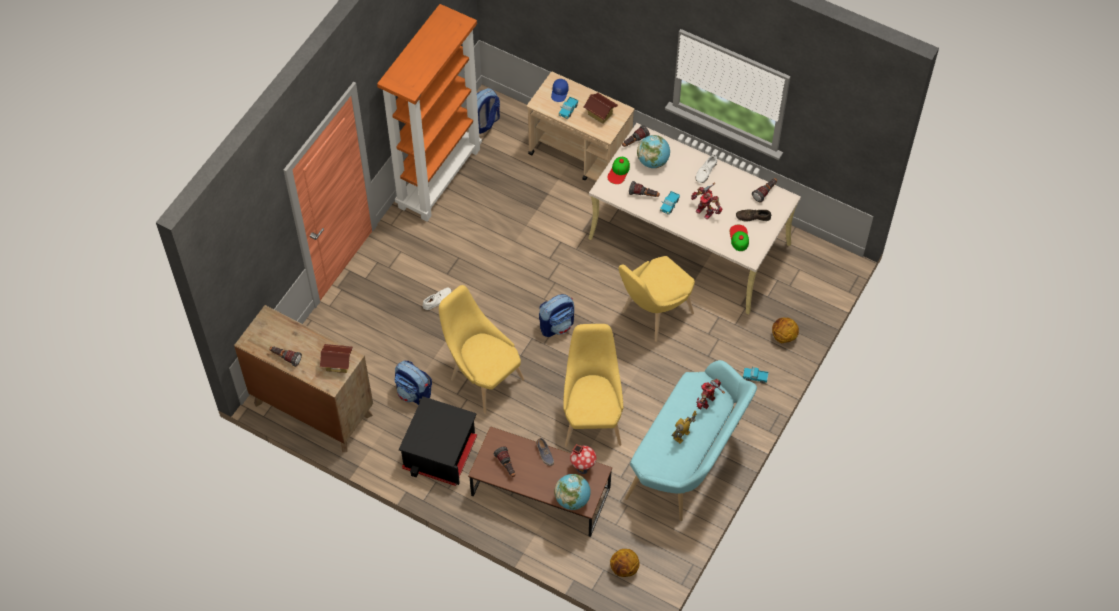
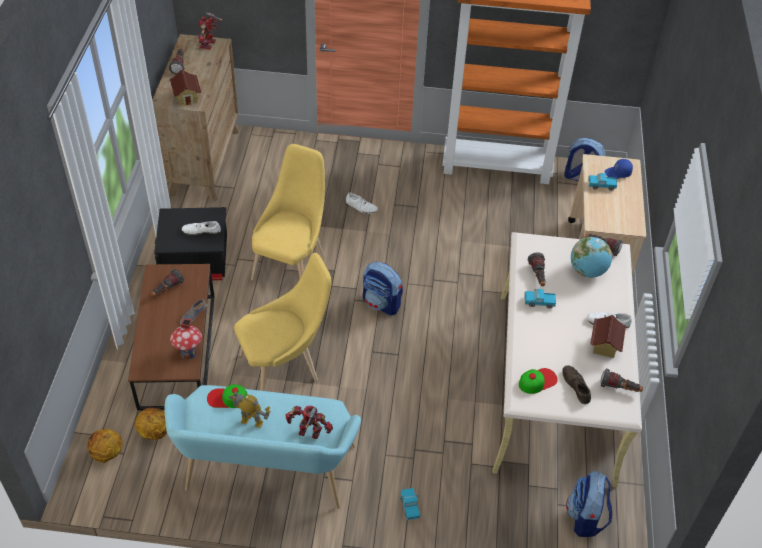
camera: 65 degrees right, 10 degrees down
(414, 393) = (251, 222): backpack -> backpack (585, 518)
(443, 423) = (201, 231): none -> white shoe
(572, 499) = (145, 356): globe -> none
(600, 114) = (616, 211): toy house -> toy house (604, 346)
(619, 172) = (553, 246): cap -> cap (227, 398)
(653, 315) = (440, 381): yellow chair -> none
(705, 211) = (554, 337): toy robot -> toy robot (209, 44)
(783, 337) = (481, 520): basketball -> basketball (154, 432)

